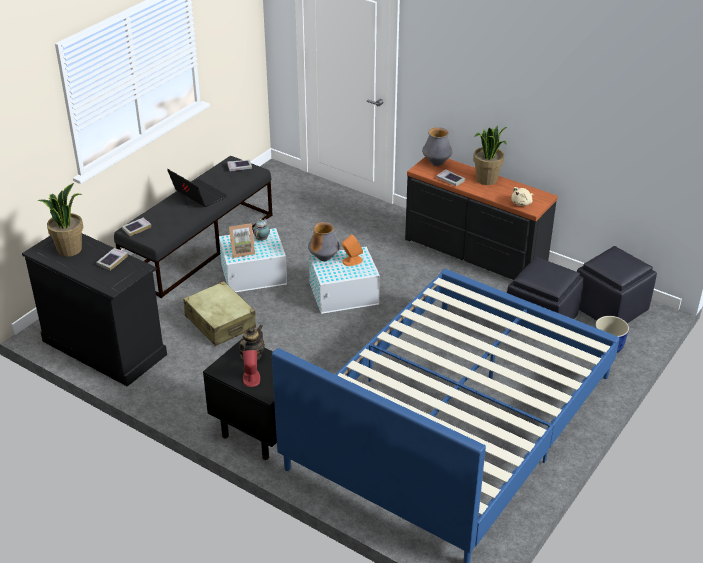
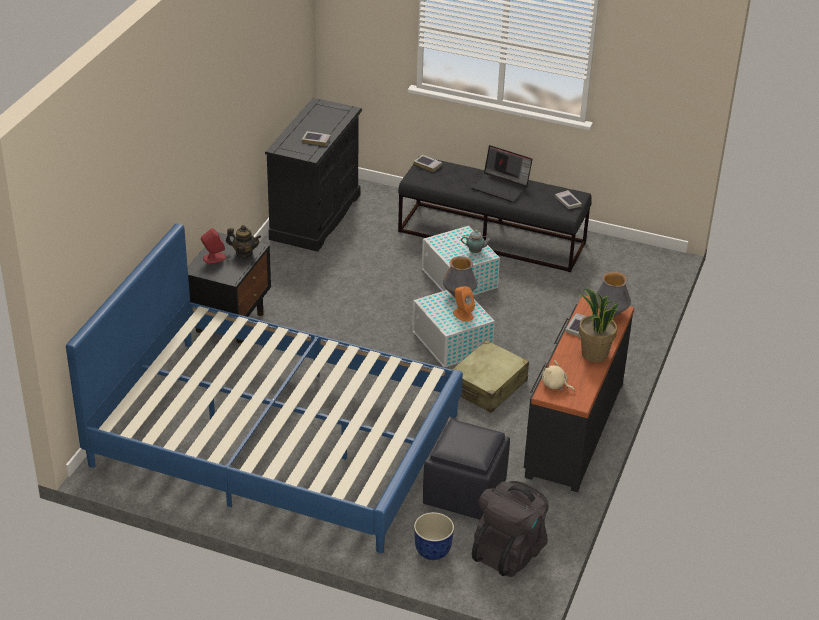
camera: 75 degrees right, 0 degrees up
(69, 249) = (326, 117): potted plant -> none
(197, 195) = (501, 187): laptop -> laptop turned 90 degrees clockwise
(220, 322) = (375, 272): beige suitcase -> beige suitcase (488, 386)
(242, 251) = (448, 243): picture frame -> none
(610, 309) = (509, 551): black ottoman -> black backpack

